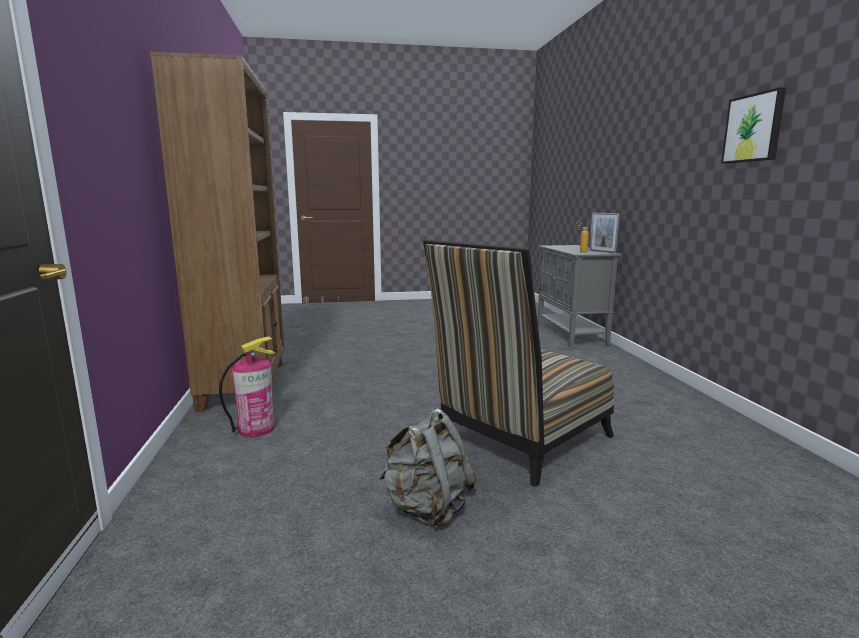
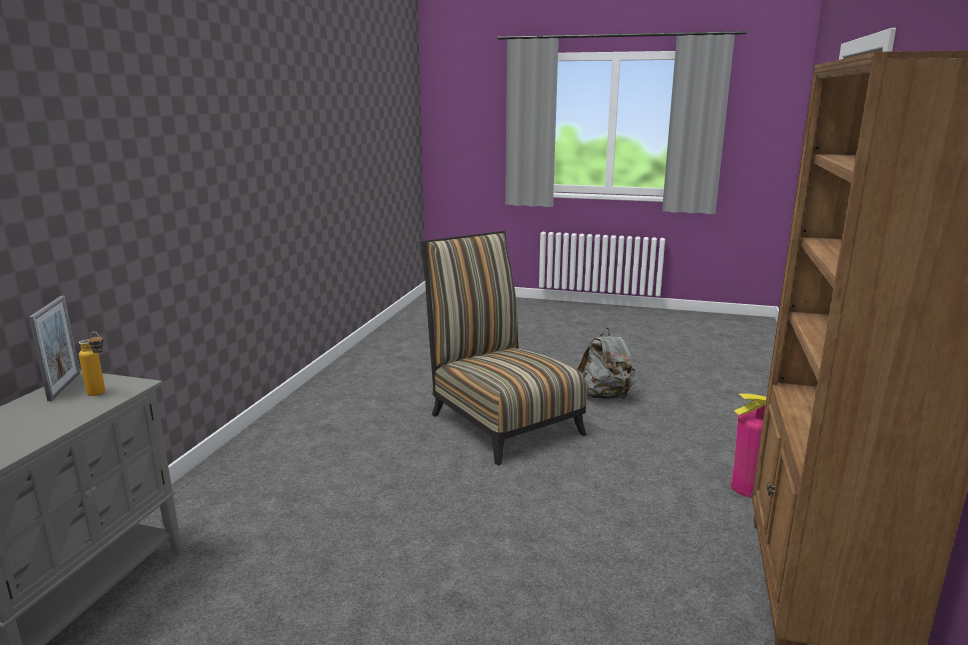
camera: 155 degrees left, 5 degrees up
(518, 441) = (500, 420): chair -> chair turned 105 degrees counterclockwise
(754, 128) = (230, 141): picture -> none

